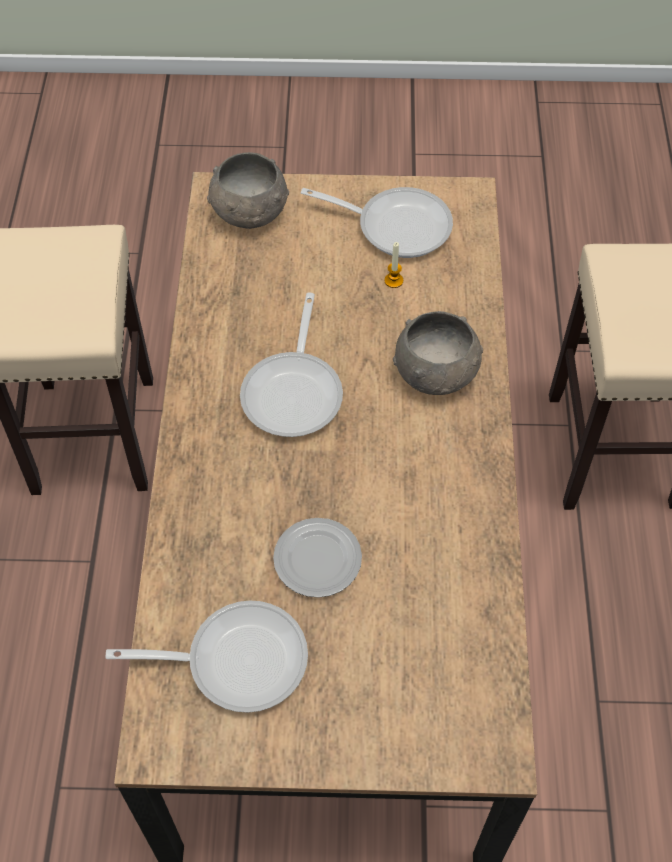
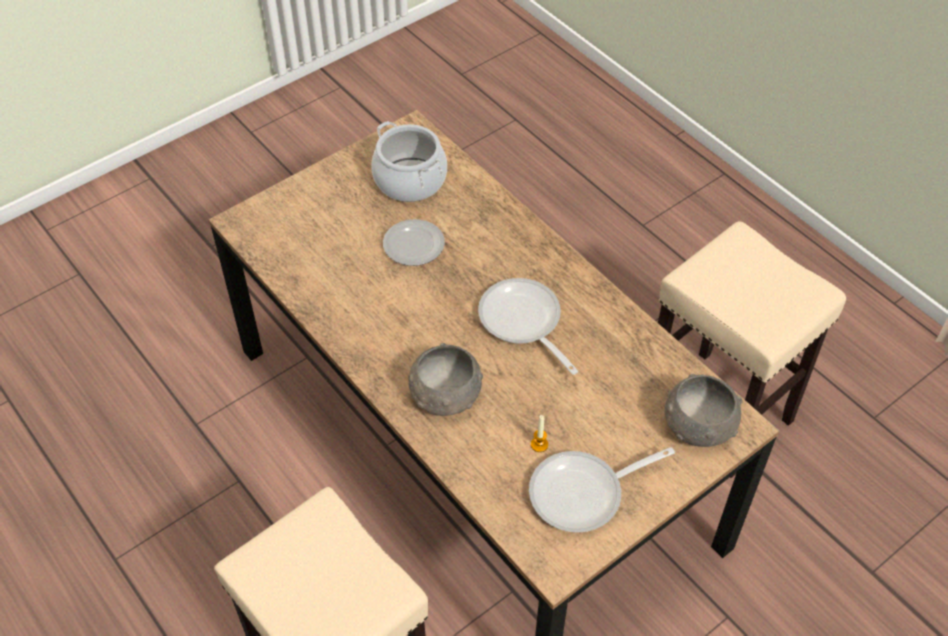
camera: 140 degrees right, 5 degrees down
(236, 659) = (410, 180): frying pan -> cooking pot

